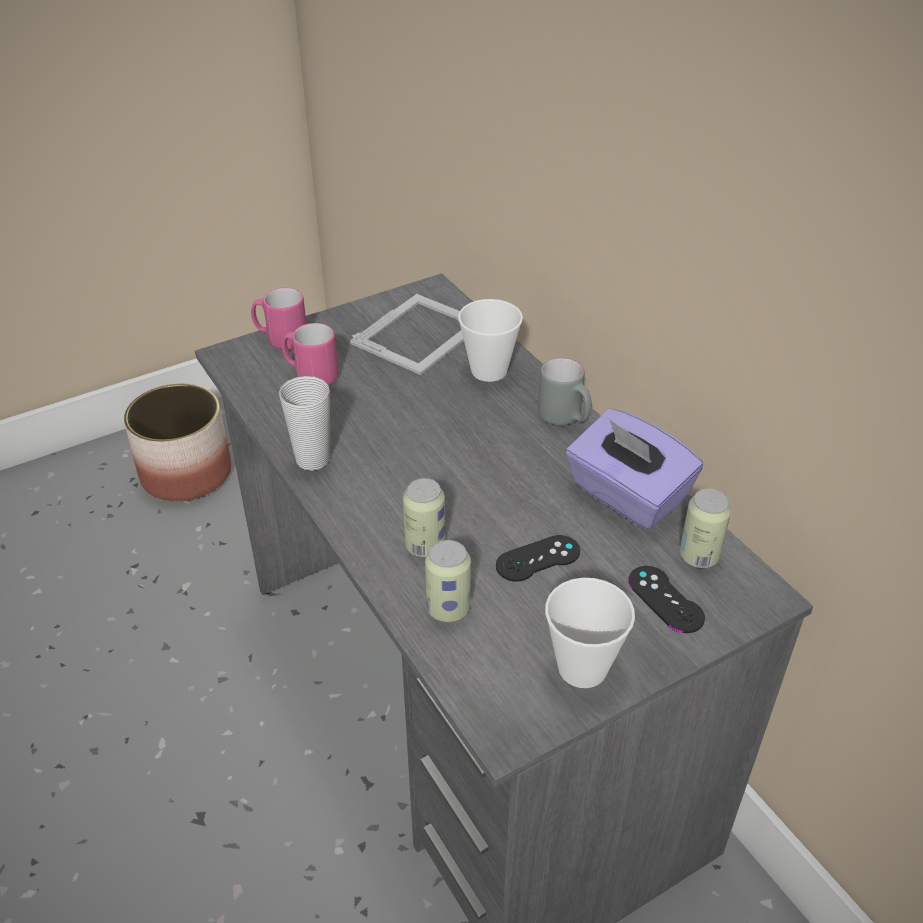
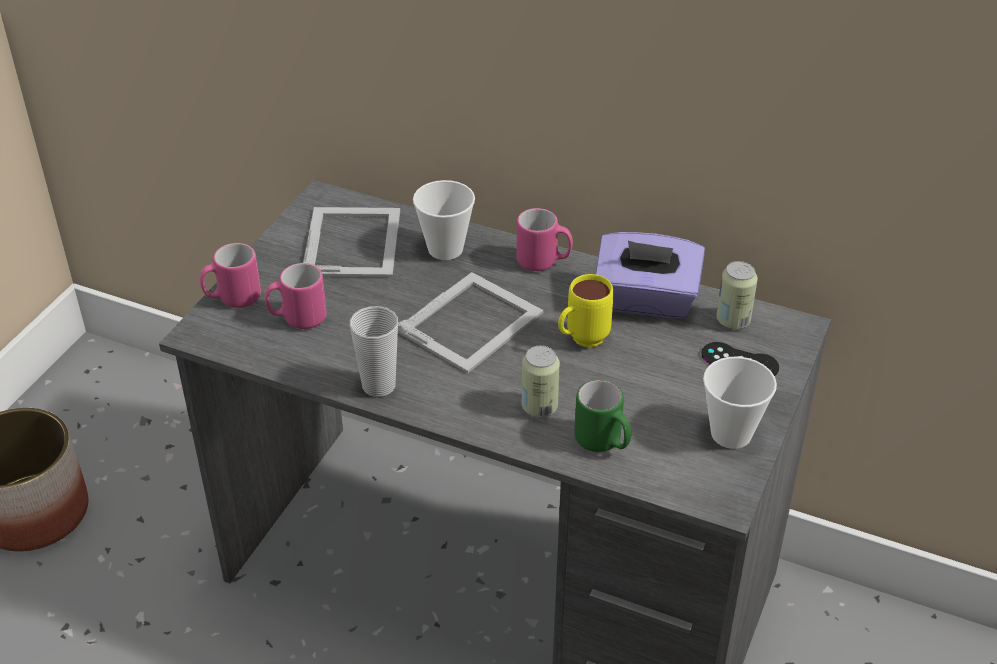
camera: 35 degrees left, 0 degrees up
(446, 441) = (472, 321): none -> picture frame
(448, 609) = (603, 442): can -> green mug
(525, 504) = (581, 341): none -> yellow mug
(538, 558) = (629, 376): black game controller -> none
(565, 418) = (544, 262): grey mug -> pink mug

